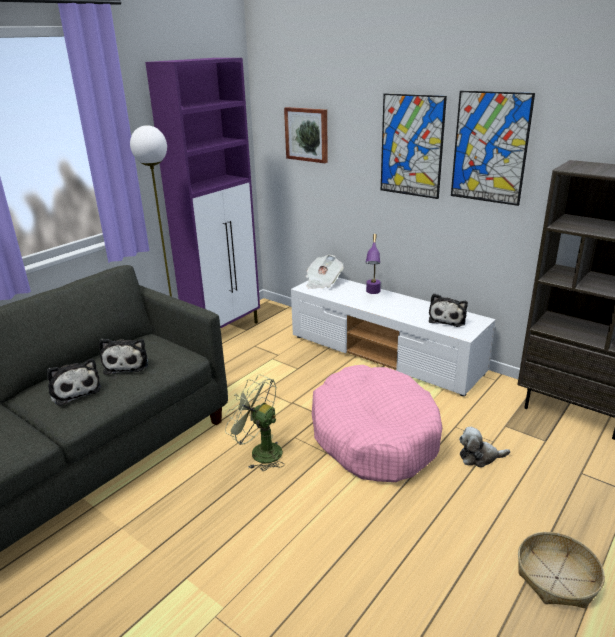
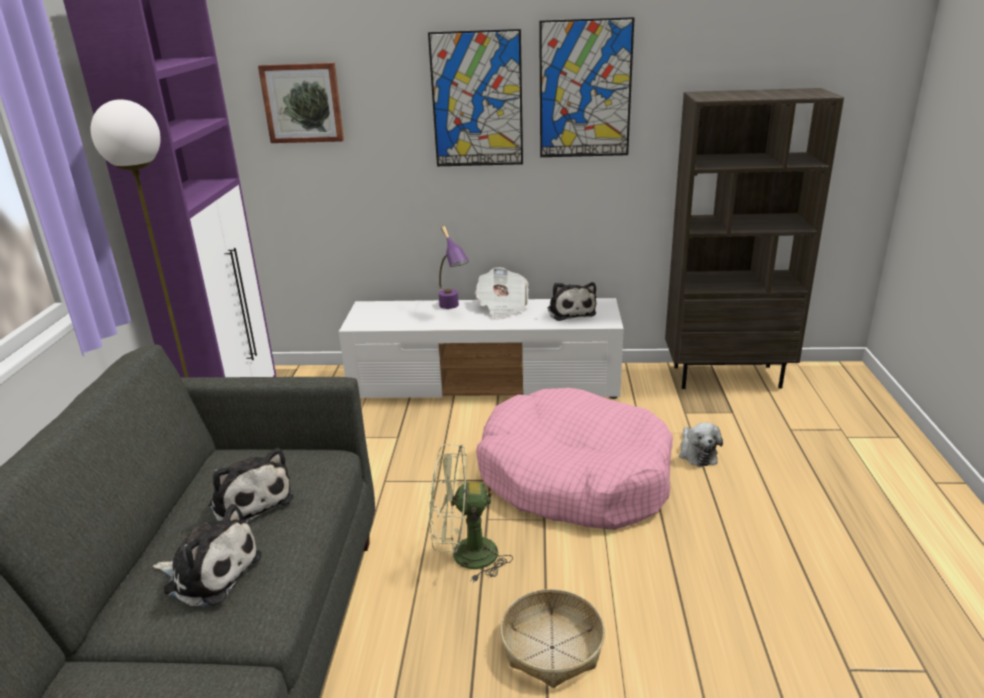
camera: 35 degrees left, 0 degrees up
(322, 282) = (372, 312): newspaper -> newspaper (502, 308)
(479, 457) = (697, 453): plush toy -> plush toy turned 60 degrees counterclockwise
(557, 578) = (875, 533): basket -> basket (552, 648)

